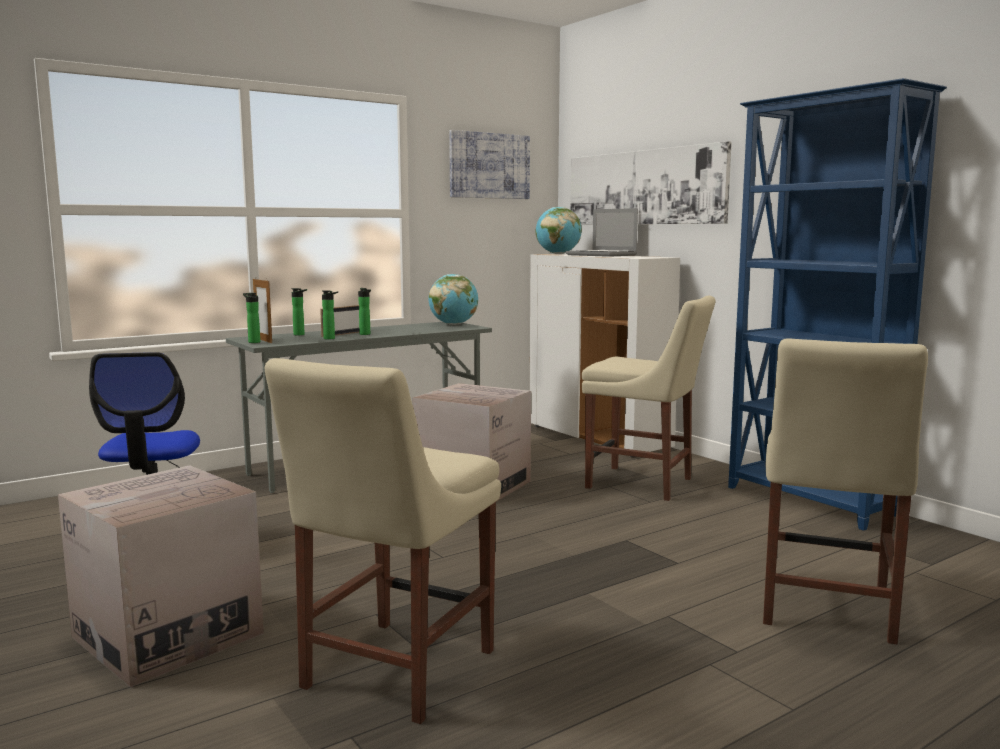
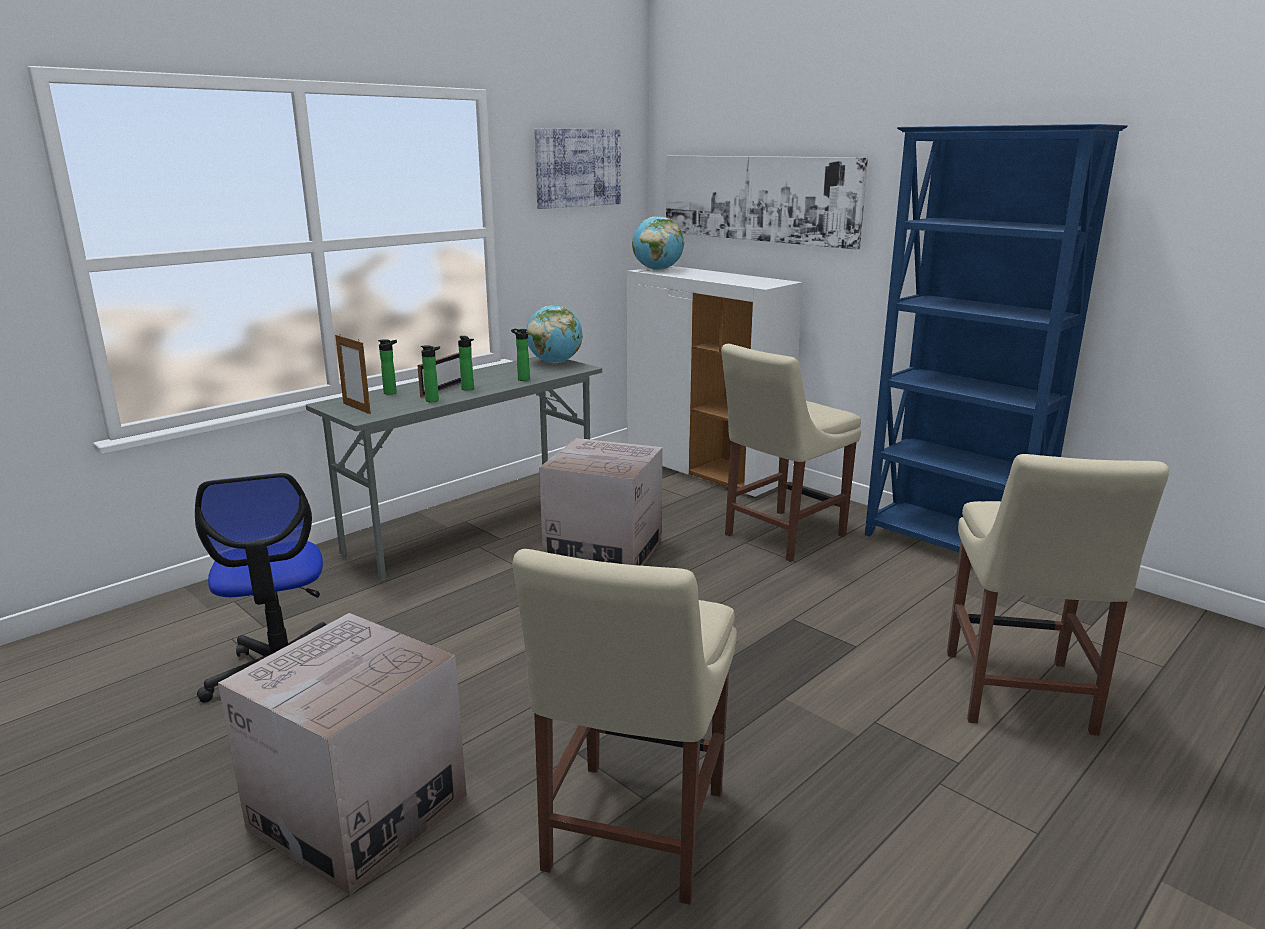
camera: 10 degrees left, 10 degrees up
(253, 342) = (346, 413): bottle -> bottle (522, 379)
(602, 255) = (712, 275): laptop -> none
(644, 484) = (780, 536): beige chair -> beige chair turned 120 degrees clockwise

